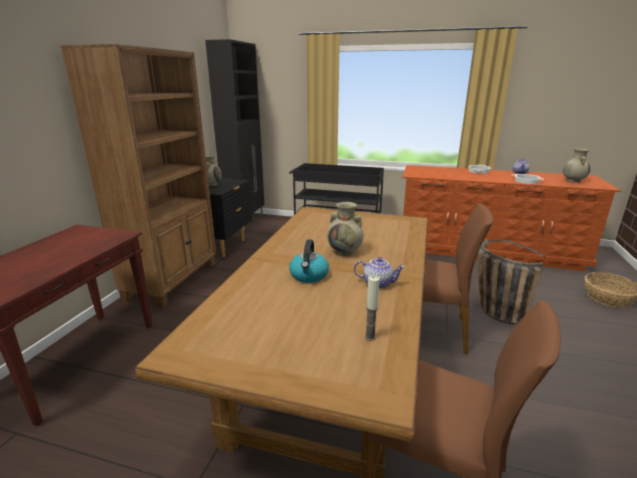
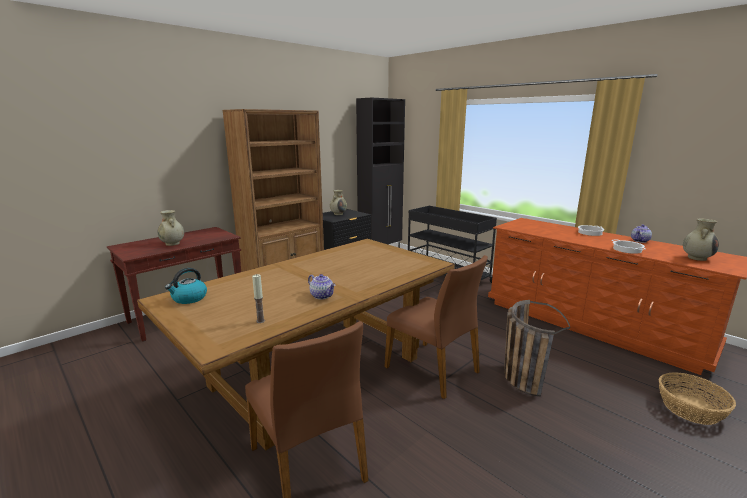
camera: 30 degrees right, 5 degrees down
(309, 276) = (288, 281): kettle -> kettle (189, 298)
(345, 251) = (339, 273): beige vase -> beige vase (173, 244)

